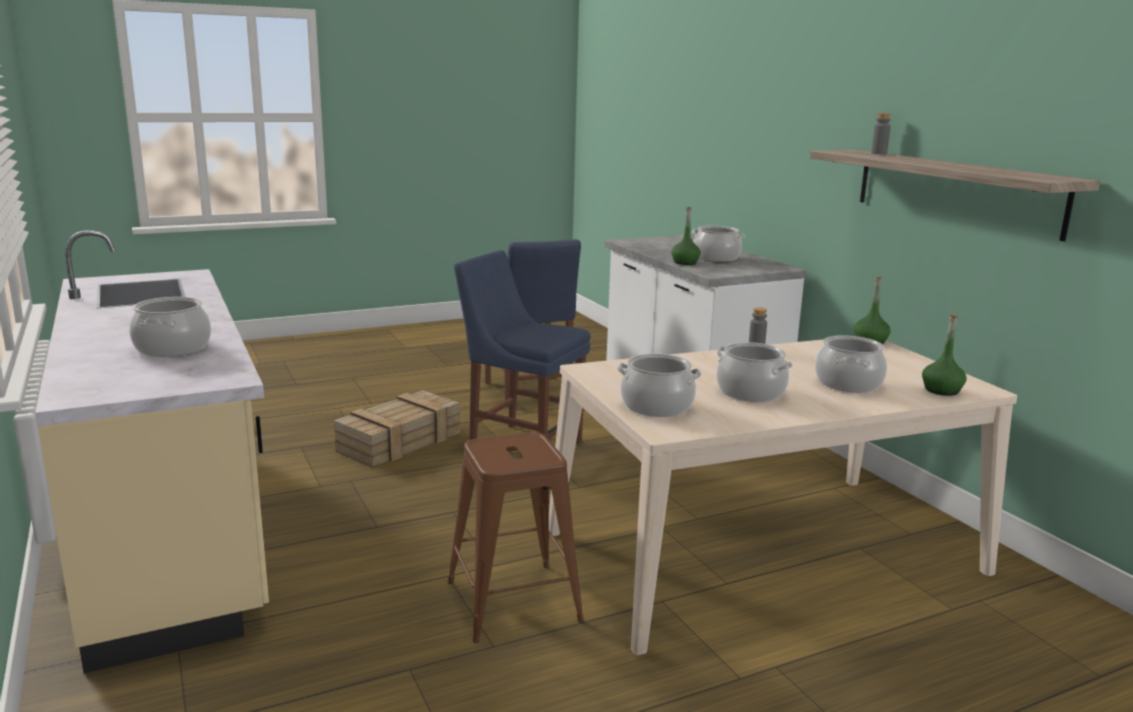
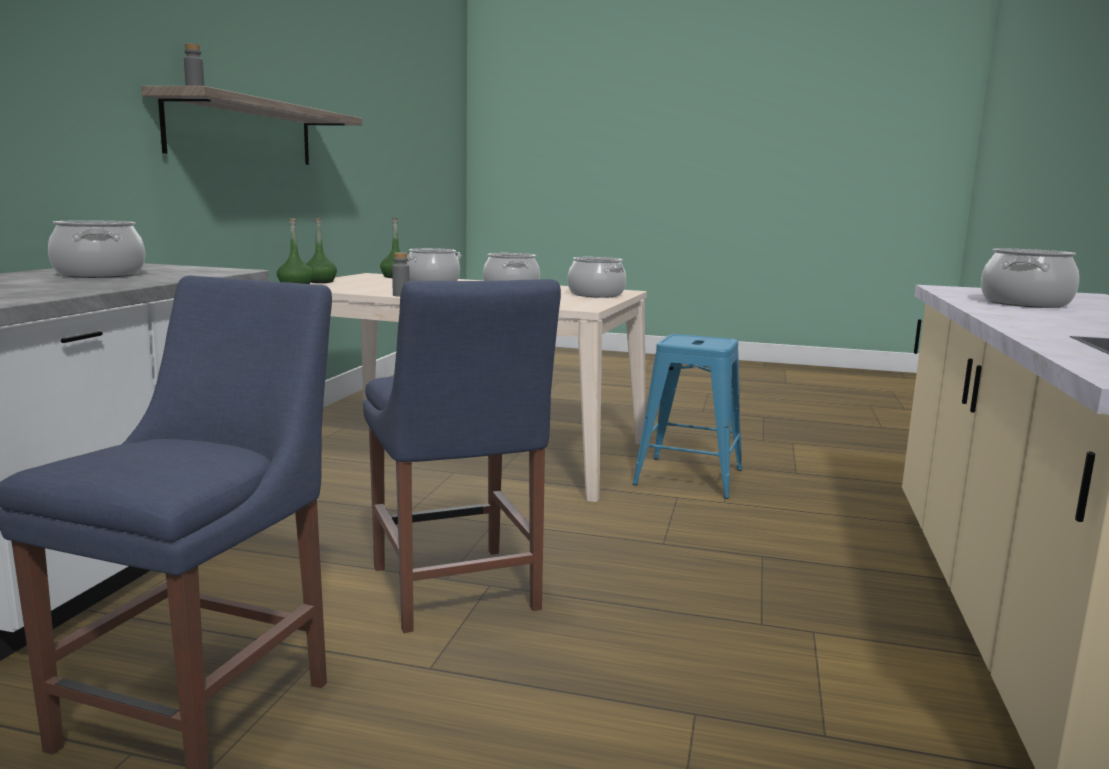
camera: 140 degrees left, 5 degrees down
(401, 441) = (622, 673): crate -> none
(514, 601) = (688, 477): brown stool -> blue stool
(685, 262) = (175, 277): green bottle -> green bottle (320, 282)

